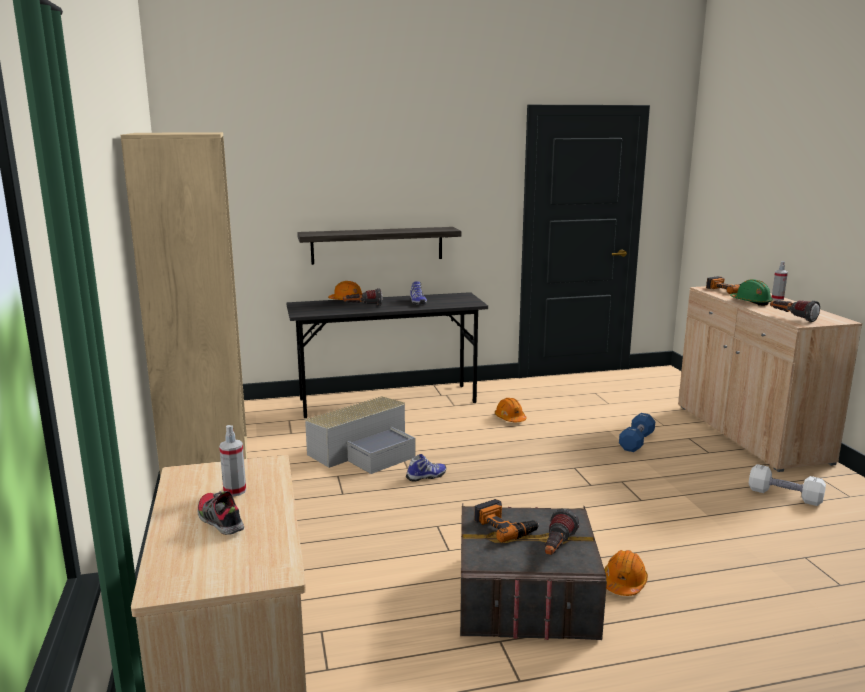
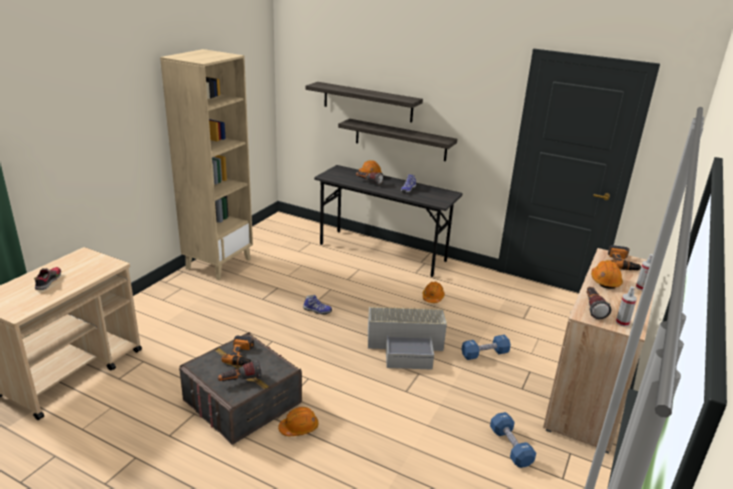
camera: 40 degrees right, 10 degrees up
(235, 491) = (78, 271): spray bottle -> spray bottle (622, 322)
(323, 203) = (367, 102): none -> shelf
(365, 451) = (315, 279): grey storage box -> grey storage box (406, 346)
(751, 302) = (605, 281): green hard hat -> orange hard hat
(784, 496) = (510, 447): white dumbbell -> blue dumbbell

